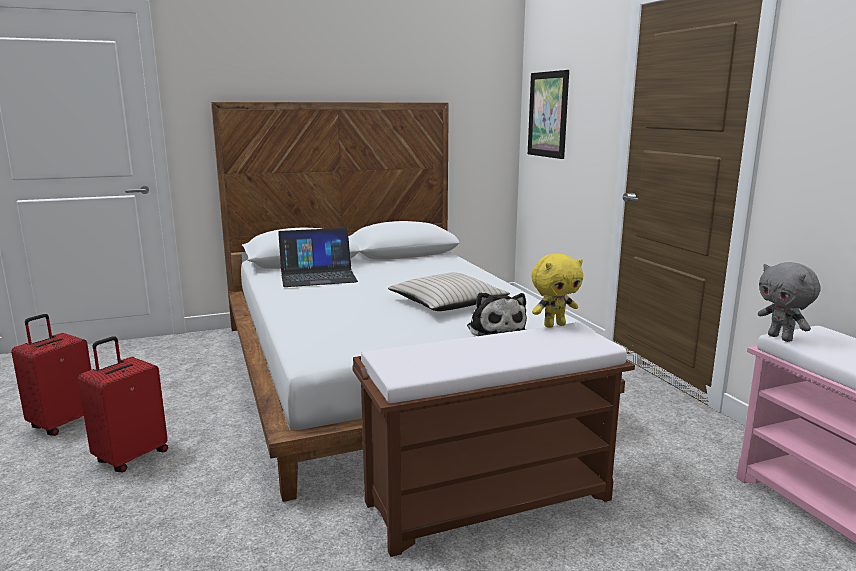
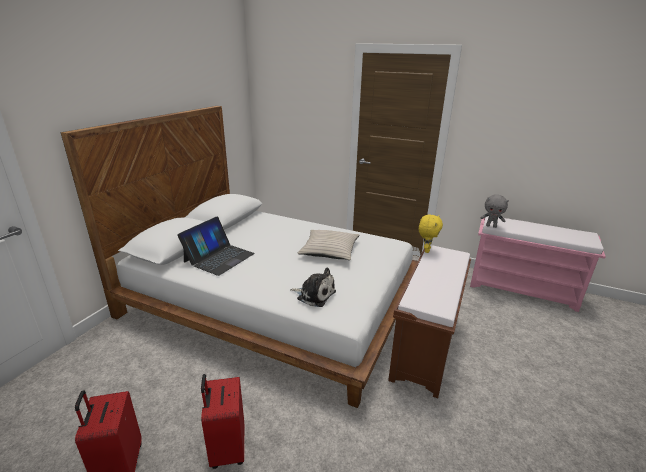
camera: 45 degrees left, 10 degrees up
(495, 329) = (381, 259): plush toy -> plush toy (314, 295)
(548, 114) = (281, 109): picture -> none

